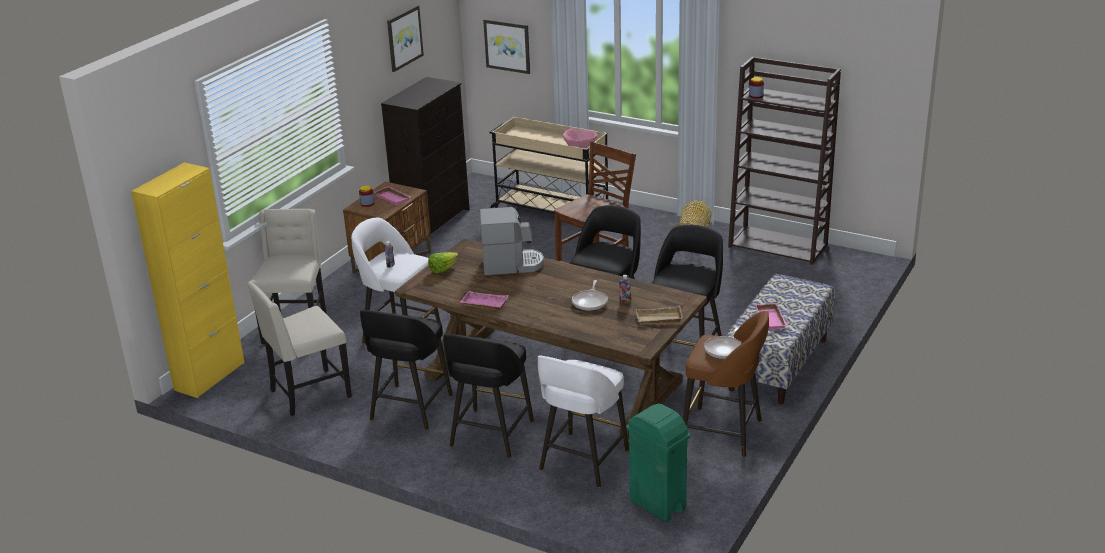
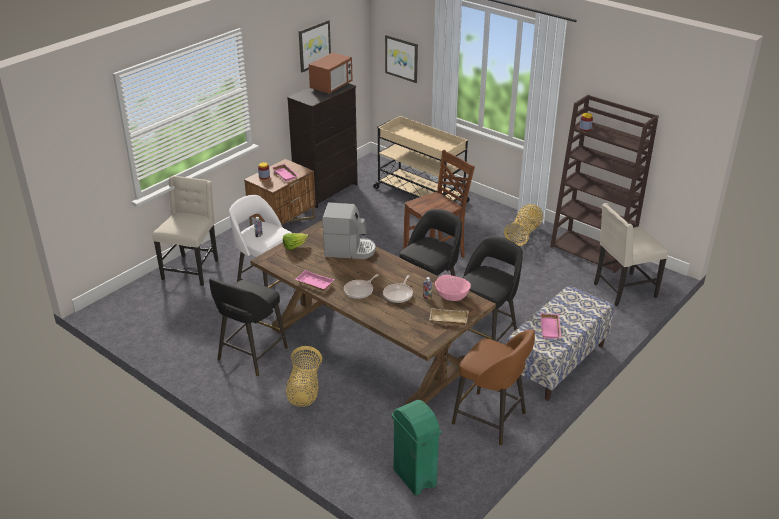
camera: 10 degrees right, 5 degrees up
(209, 376) = (114, 302): yellow cabinet -> none
(308, 394) = (180, 329): beige chair -> beige chair (623, 290)
(431, 86) = (331, 86): none -> microwave
(490, 435) = (304, 389): black stool -> basket
(580, 146) = (444, 148): pink bowl -> pink bowl (452, 295)
(582, 461) = (368, 426): white stool -> none
(724, 349) = (495, 355): frying pan -> frying pan (360, 290)

